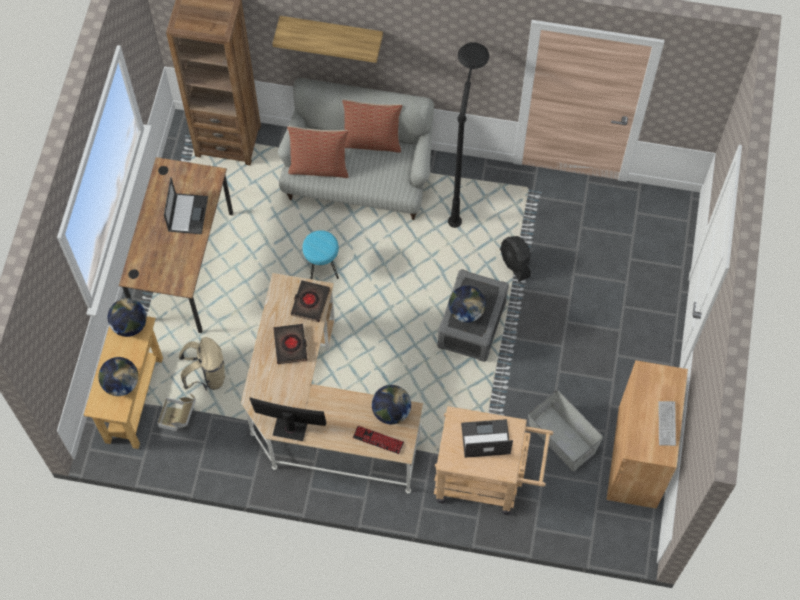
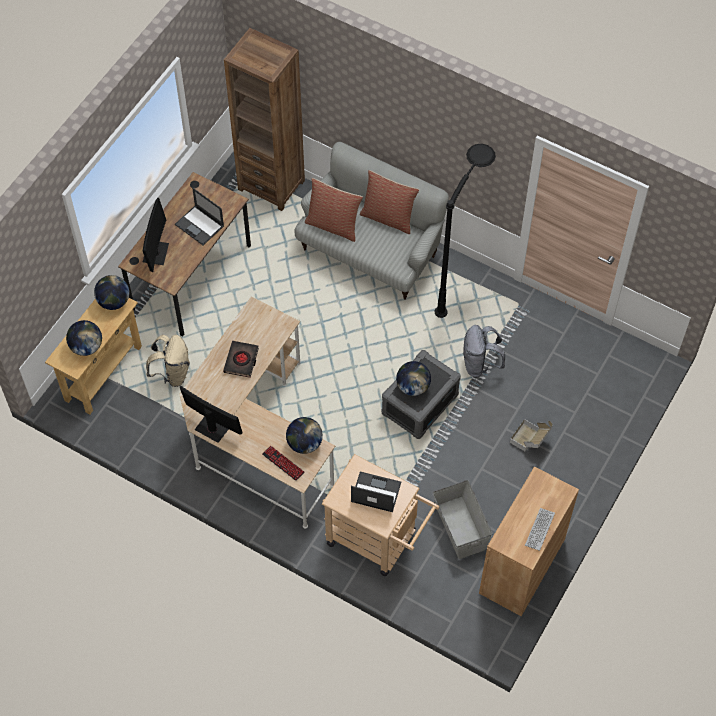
camera: 20 degrees right, 5 degrees down
(153, 258) = (156, 253): none -> monitor
(179, 418) = (135, 400): cardboard box -> cardboard box (530, 441)
(187, 213) = (200, 225): laptop -> laptop turned 105 degrees clockwise
(310, 302) = (273, 330): black book -> none
(322, 268) = (308, 315): turquoise stool -> none
(331, 32) = (370, 103): shelf -> none
(515, 263) = (480, 364): black fan -> grey backpack

